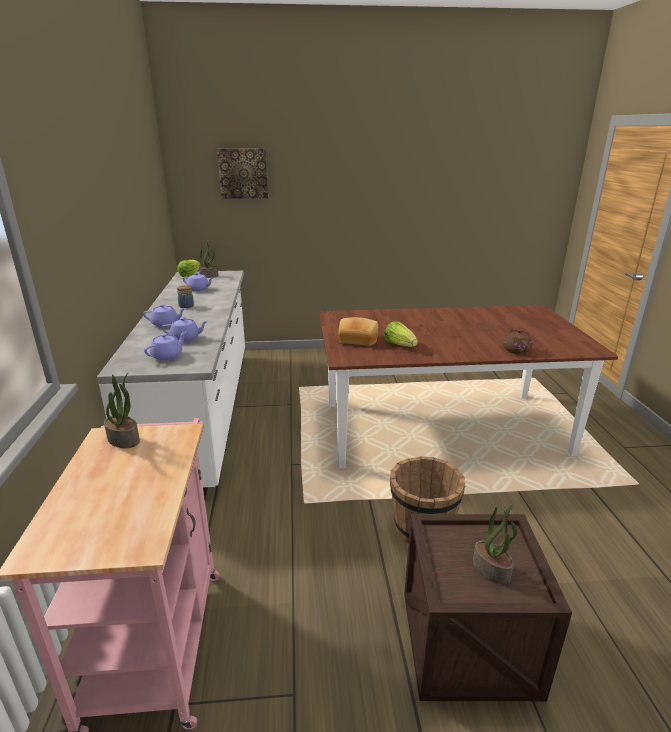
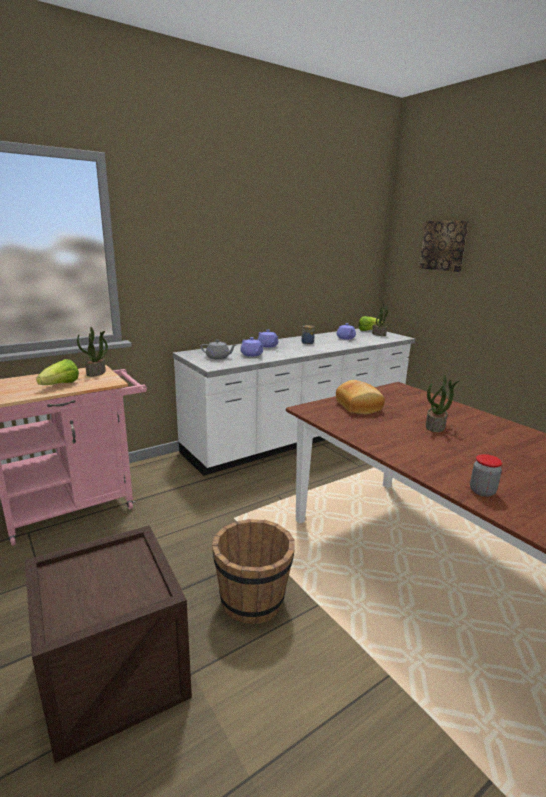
camera: 60 degrees right, 5 degrees down
(168, 356) = (218, 357): purple teapot -> grey teapot
(400, 345) = (376, 425): lettuce -> lettuce (61, 385)
(492, 569) = (93, 592): potted plant -> potted plant (435, 426)
(515, 349) = (482, 491): brown teapot -> jar

